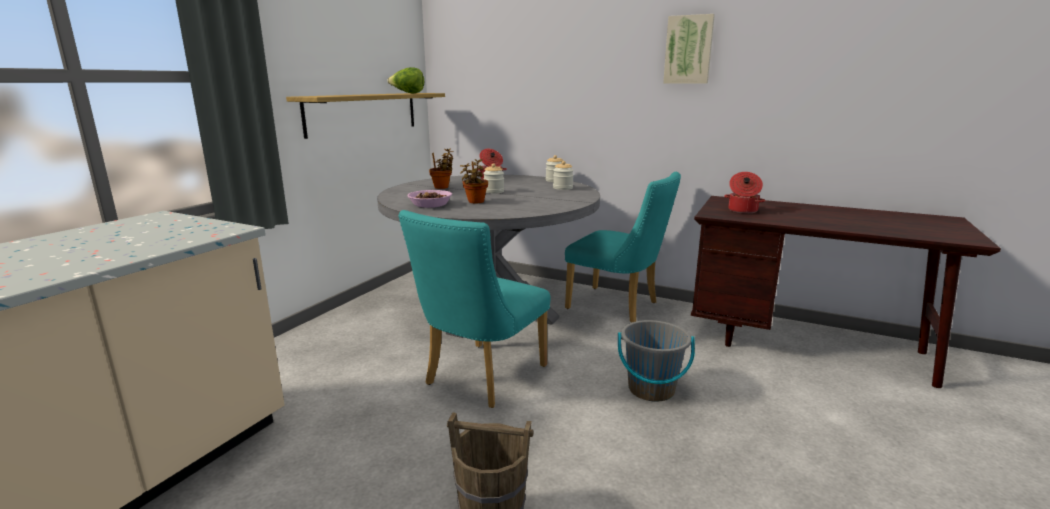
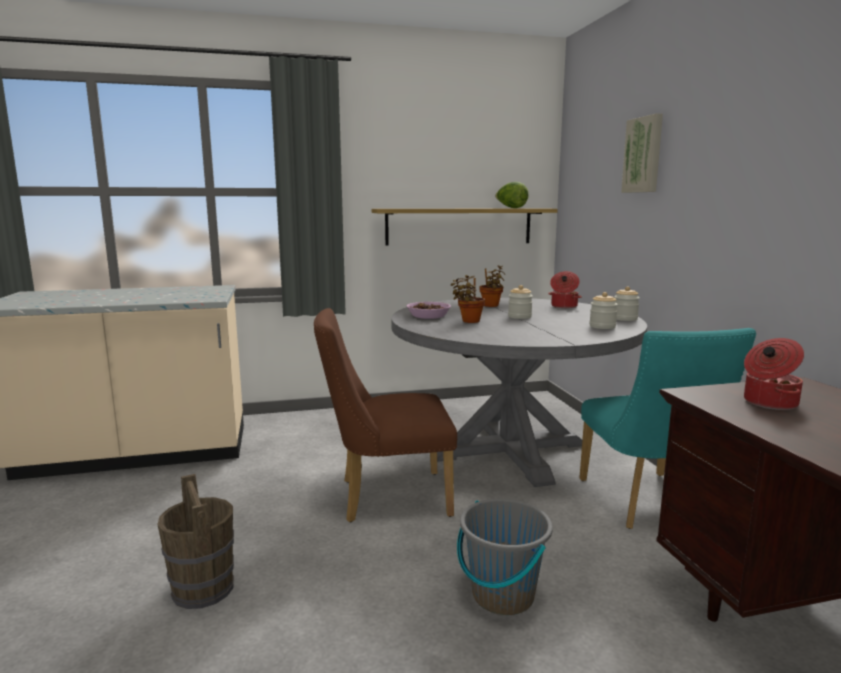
camera: 50 degrees right, 5 degrees down
(480, 378) = (385, 497): turquoise chair -> brown chair
(688, 50) = (796, 140): picture -> picture (644, 155)

